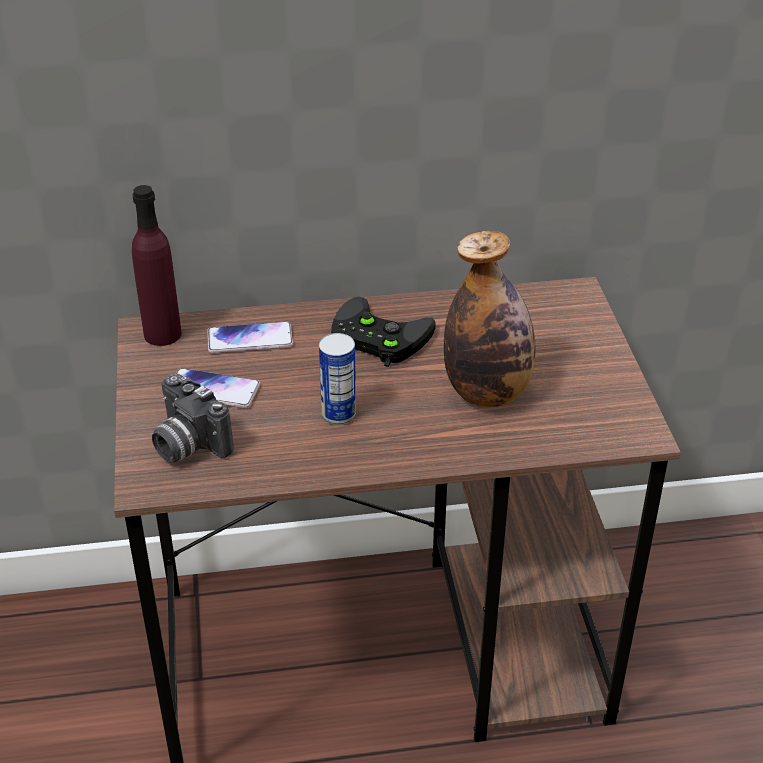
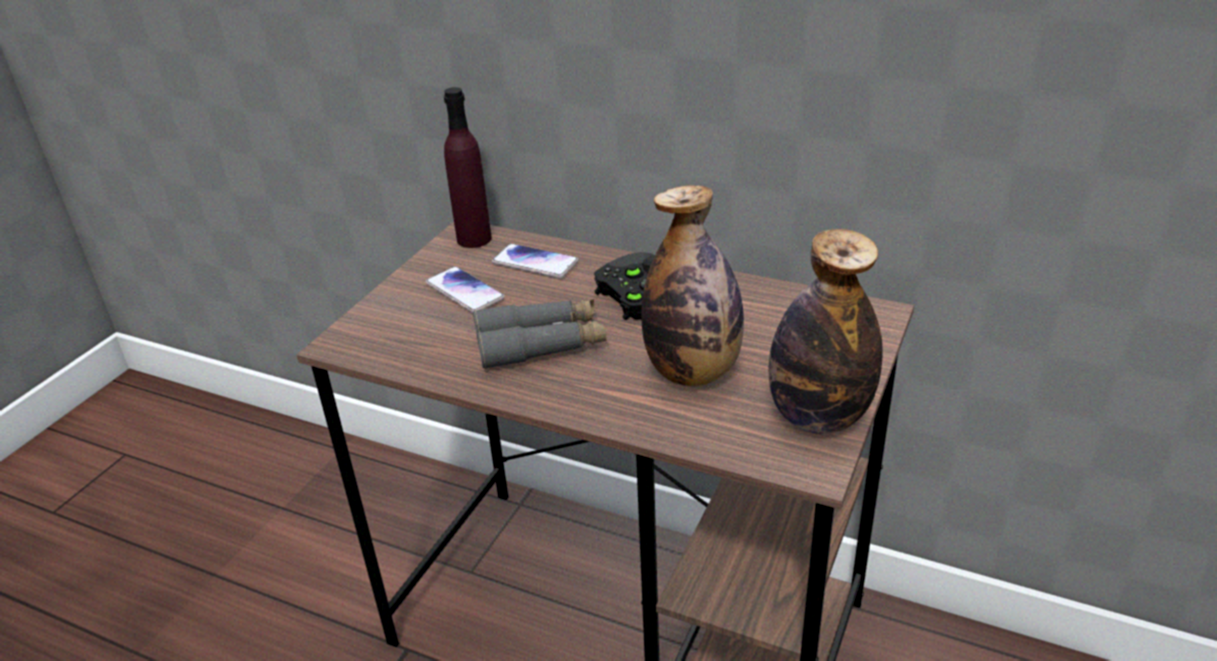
camera: 35 degrees right, 5 degrees down
(187, 445) = (399, 325): camera -> none
(338, 414) = (541, 344): can -> grey binoculars
(611, 394) = (818, 417): none -> bottle

